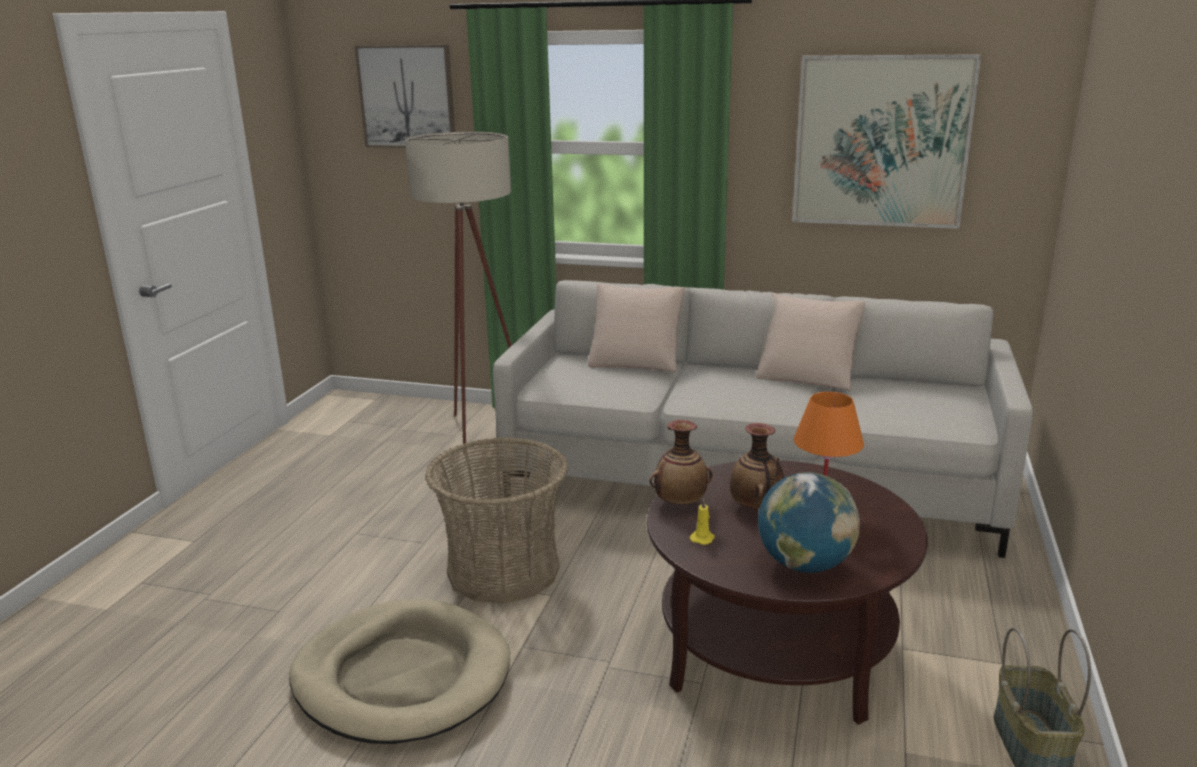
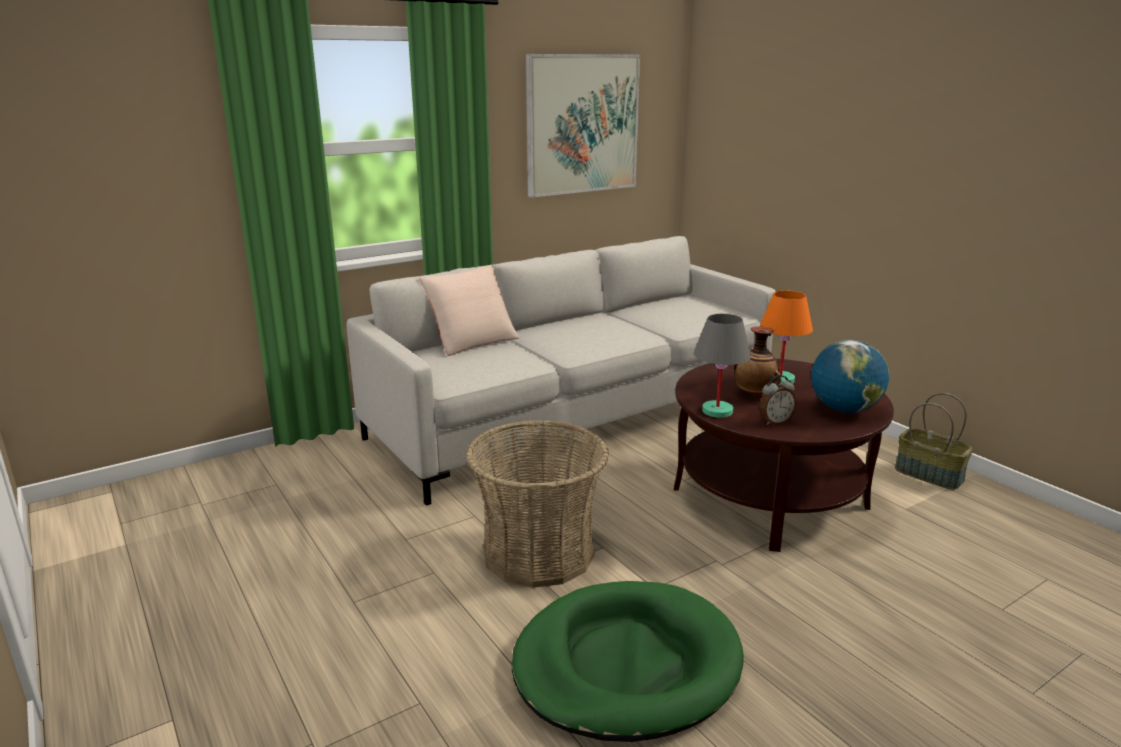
camera: 50 degrees left, 0 degrees up
(402, 677) = (626, 665): beige dog bed -> green dog bed
(407, 97) = (113, 101): picture -> none
(479, 436) = (304, 474): beige floor lamp -> none
(680, 503) = (717, 410): vase -> grey table lamp
(703, 538) = (775, 422): yellow candle -> alarm clock
(807, 375) = (599, 315): beige pillow -> none

